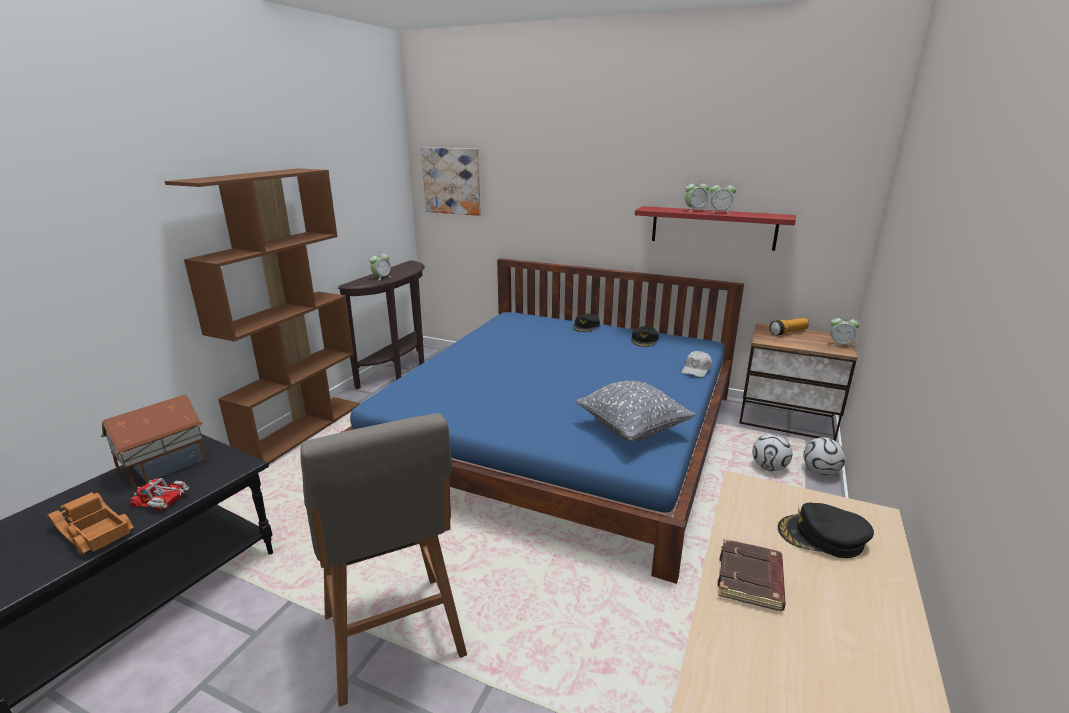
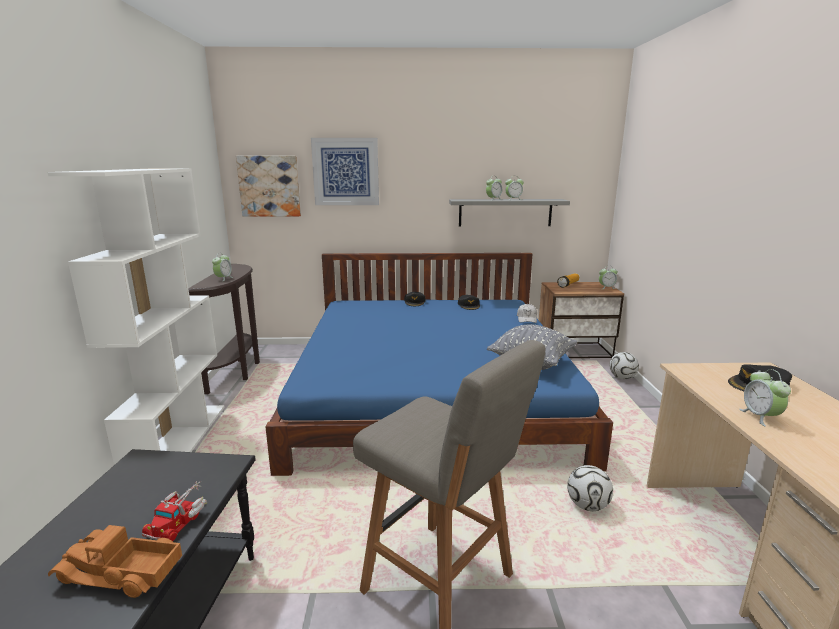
camera: 25 degrees left, 5 degrees down
(163, 466) = (132, 488): toy house -> none
(165, 502) = (179, 519): toy truck -> toy truck turned 60 degrees counterclockwise
(302, 429) = (178, 441): brown bookcase -> white bookcase
(527, 168) = (345, 172): none -> picture
(713, 228) = (505, 212): red shelf -> grey shelf
(751, 580) = (760, 417): brown book -> alarm clock
(769, 467) = (591, 382): football -> football (587, 505)

